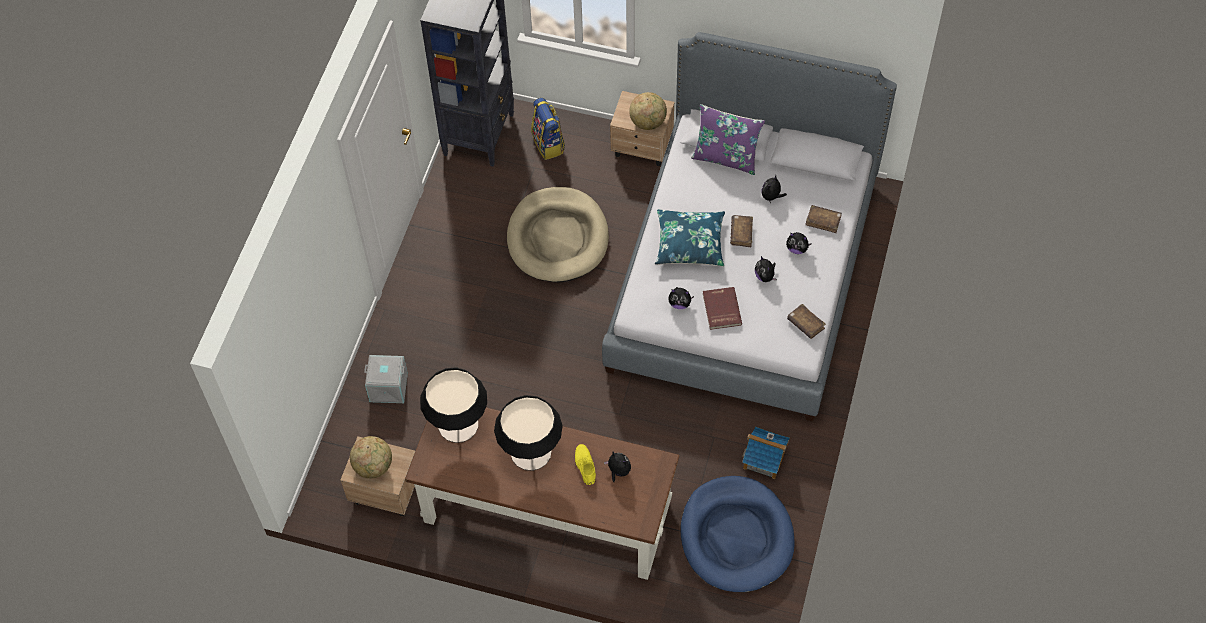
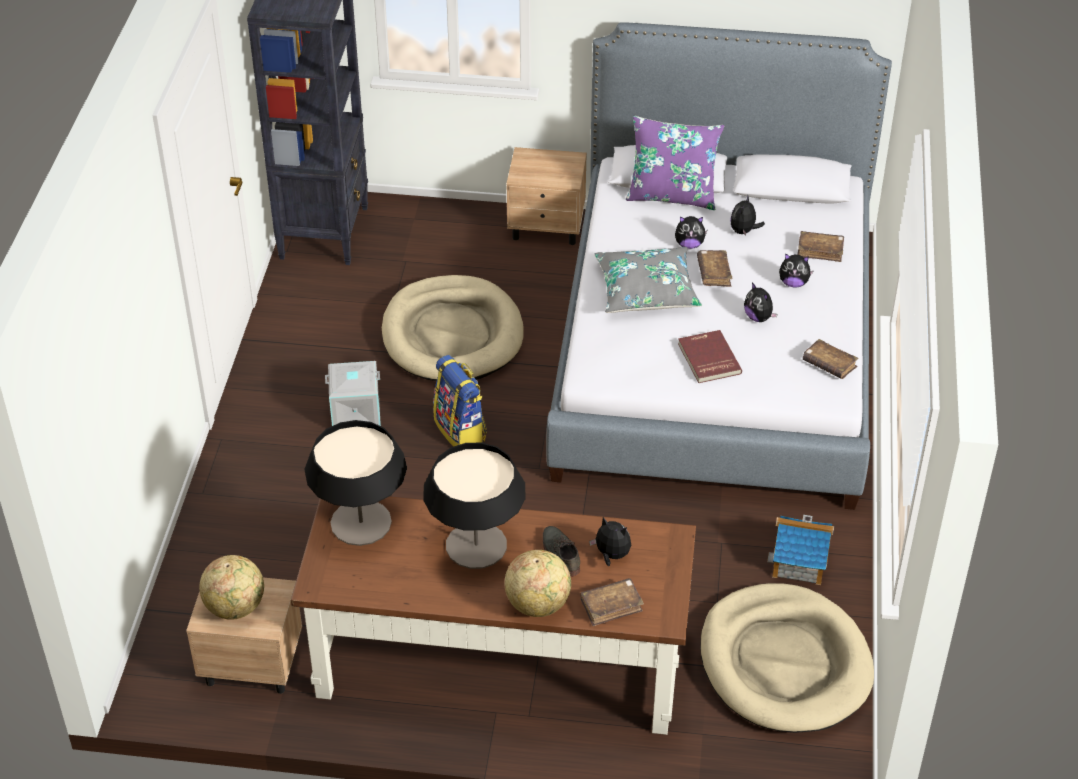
camera: 10 degrees left, 15 degrees down
(388, 388) = (238, 533): grey storage box -> grey storage box (355, 414)
(548, 144) = (420, 234): backpack -> backpack (461, 430)
(585, 465) = (560, 553): yellow shoe -> grey shoe
(610, 510) = (611, 606): none -> brown book
(648, 122) = (556, 176): globe -> globe (538, 604)
(679, 303) = (649, 358): plush toy -> plush toy (689, 245)
(689, 243) = (646, 290): blue pillow -> grey pillow
(736, 536) = (784, 663): blue dog bed -> beige dog bed

